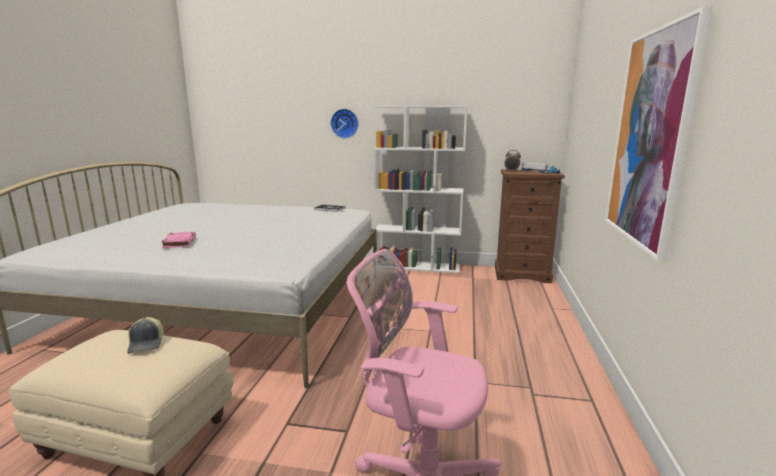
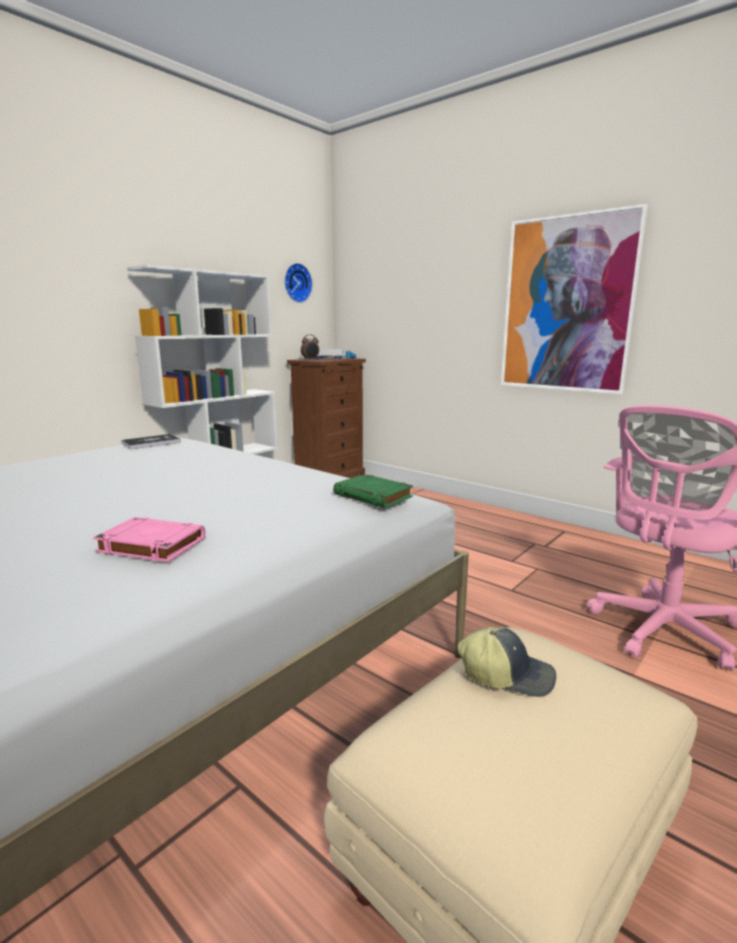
camera: 60 degrees left, 0 degrees up
(270, 258) = (374, 496): none -> green book
(345, 123) = (64, 295): wall clock -> wall clock (296, 283)

